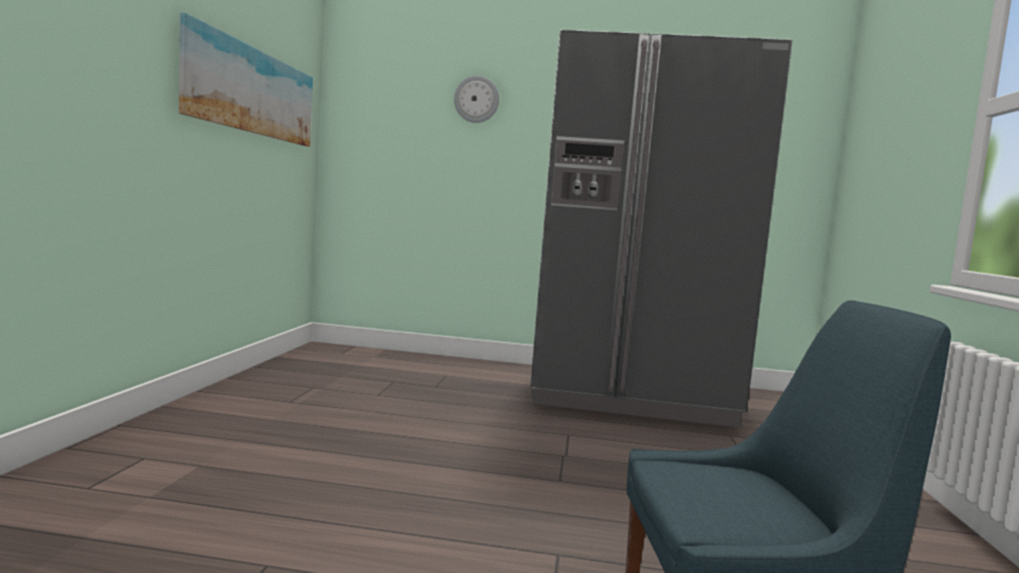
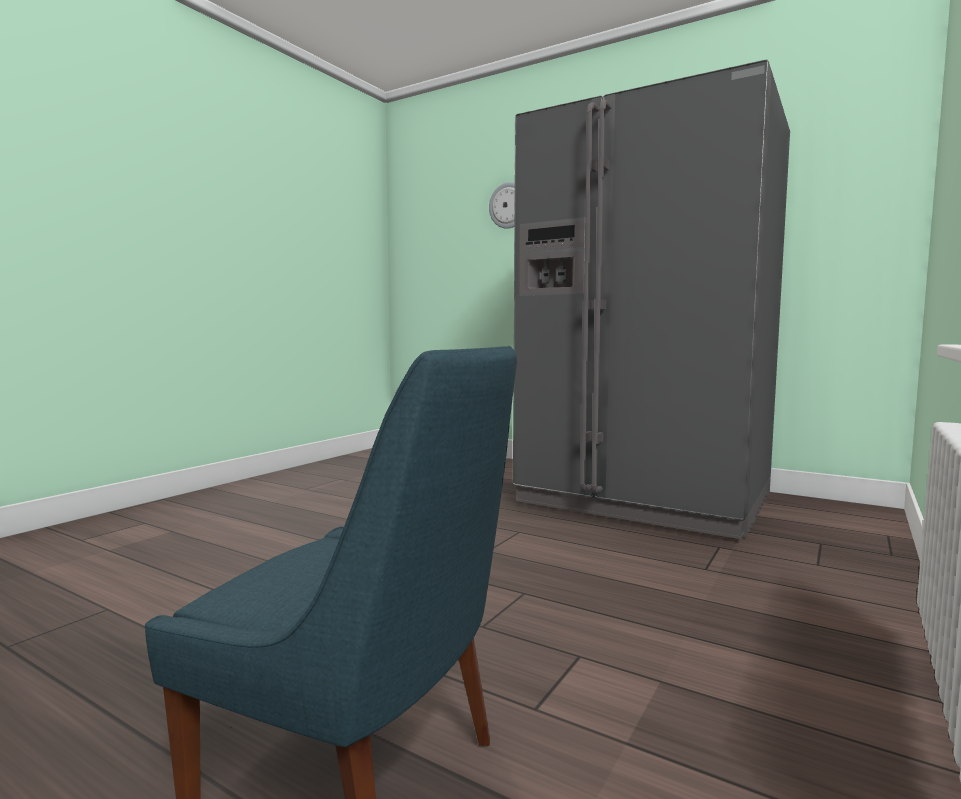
camera: 25 degrees right, 0 degrees up
(251, 91) = (295, 228): picture -> none

